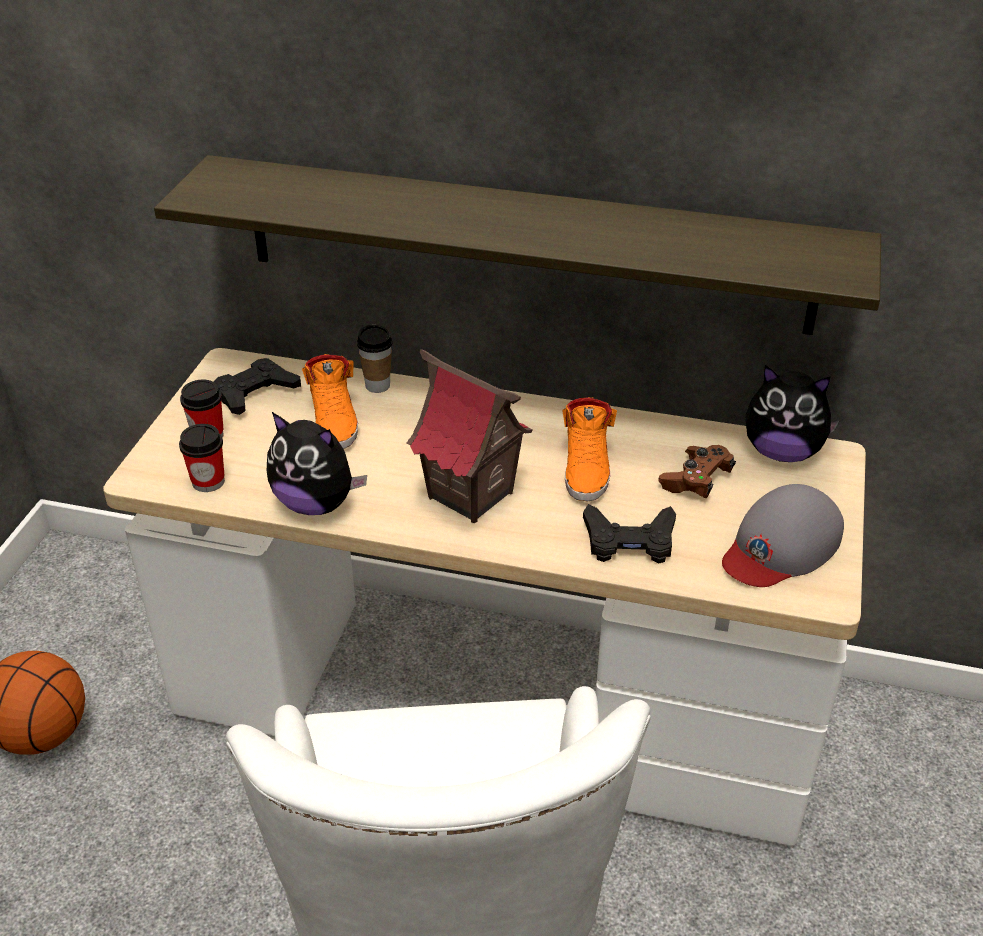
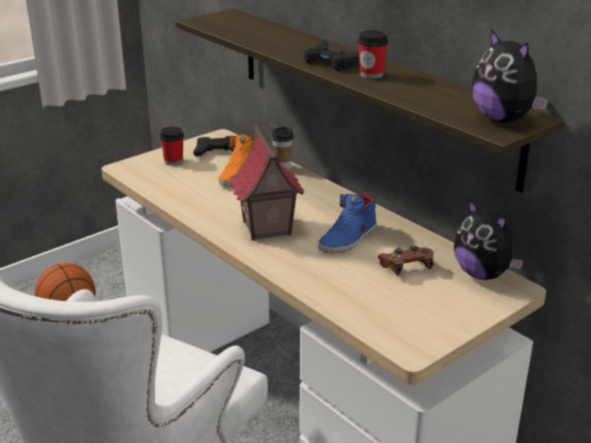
camera: 35 degrees right, 10 degrees down
(208, 481) = (149, 179): cup -> cup (371, 75)
(316, 503) = (186, 204): plush toy -> plush toy (503, 119)
(587, 467) = (348, 239): orange shoe -> blue shoe
(629, 541) = (326, 279): black game controller -> black game controller (333, 62)
(780, 546) = (416, 316): grey cap -> none

